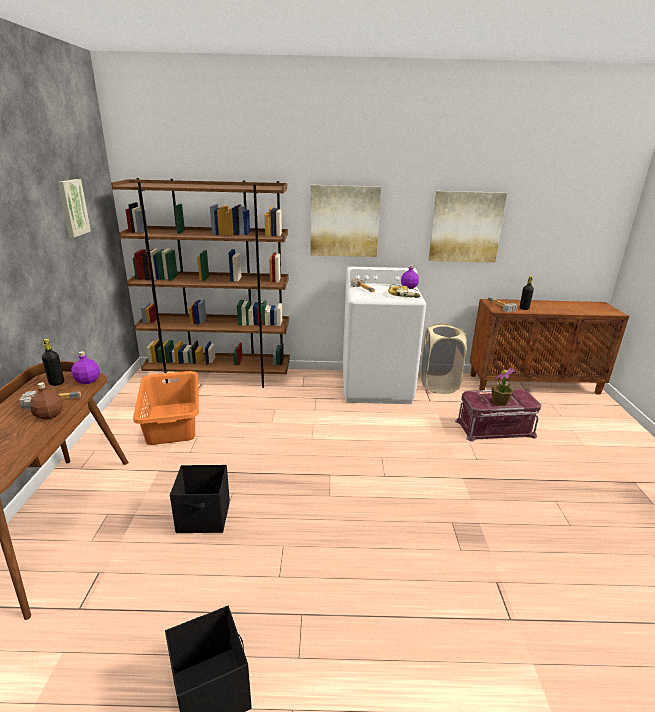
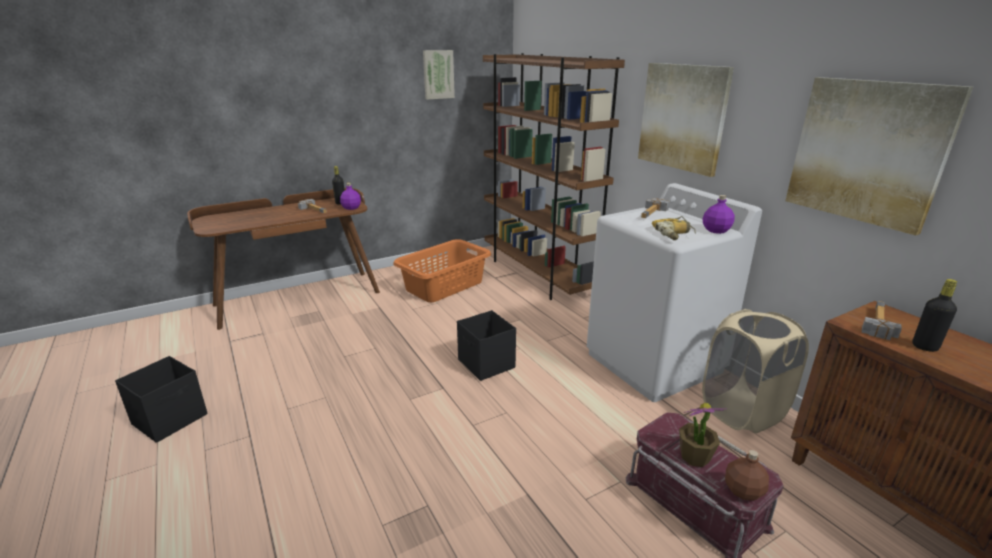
camera: 60 degrees right, 0 degrees up
(49, 415) = (296, 215): brown bottle -> brown bottle (743, 491)
(204, 517) = (337, 347): black storage box -> black storage box (486, 364)

